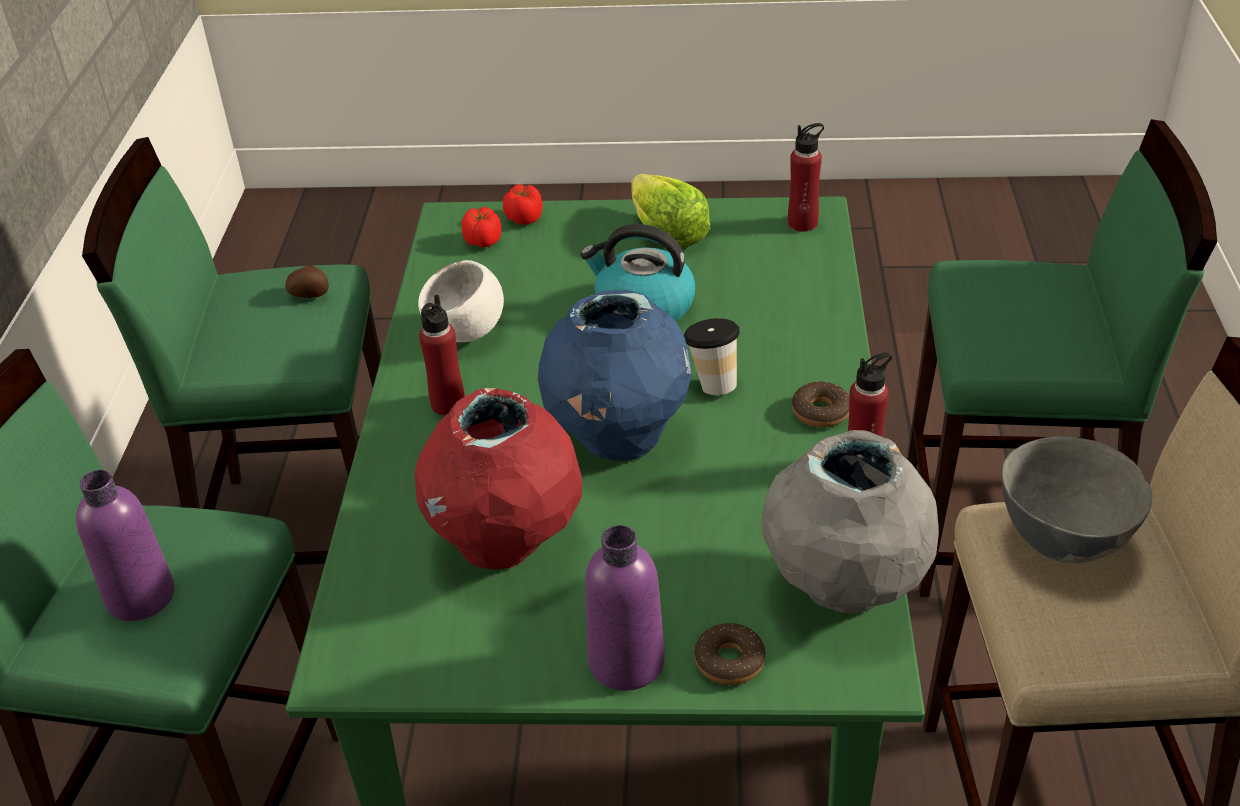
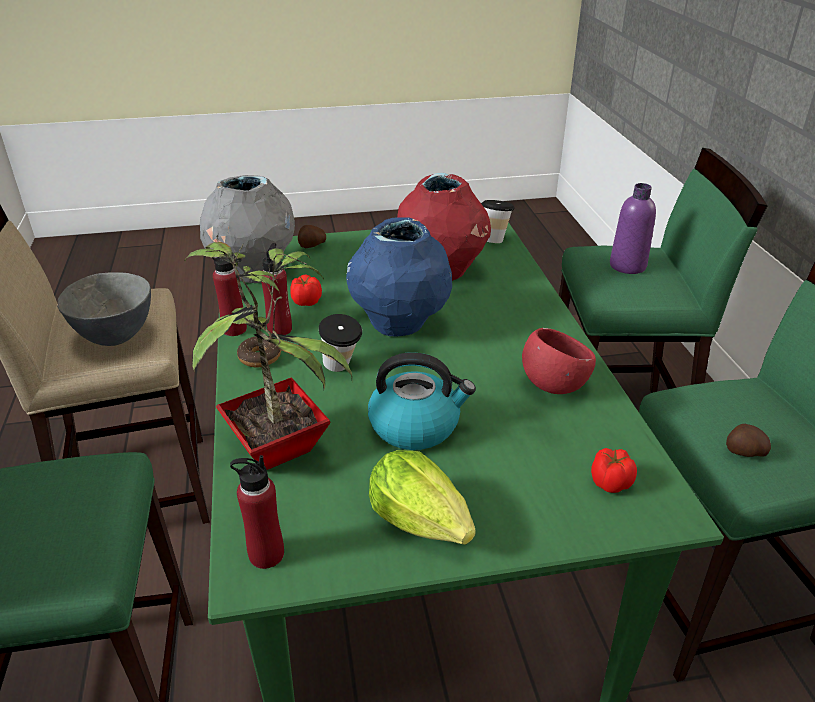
camera: 165 degrees right, 5 degrees down
(358, 629) = (495, 239): none -> cup
(448, 404) = (528, 335): red bottle -> red bottle (280, 329)
(467, 333) = (553, 386): white bowl -> red bowl
(525, 218) = (588, 522): tomato -> tomato (306, 302)
(626, 662) = (361, 241): purple bottle -> none
(729, 661) = (312, 246): donut -> potato
(790, 302) = (281, 446): none -> potted plant

